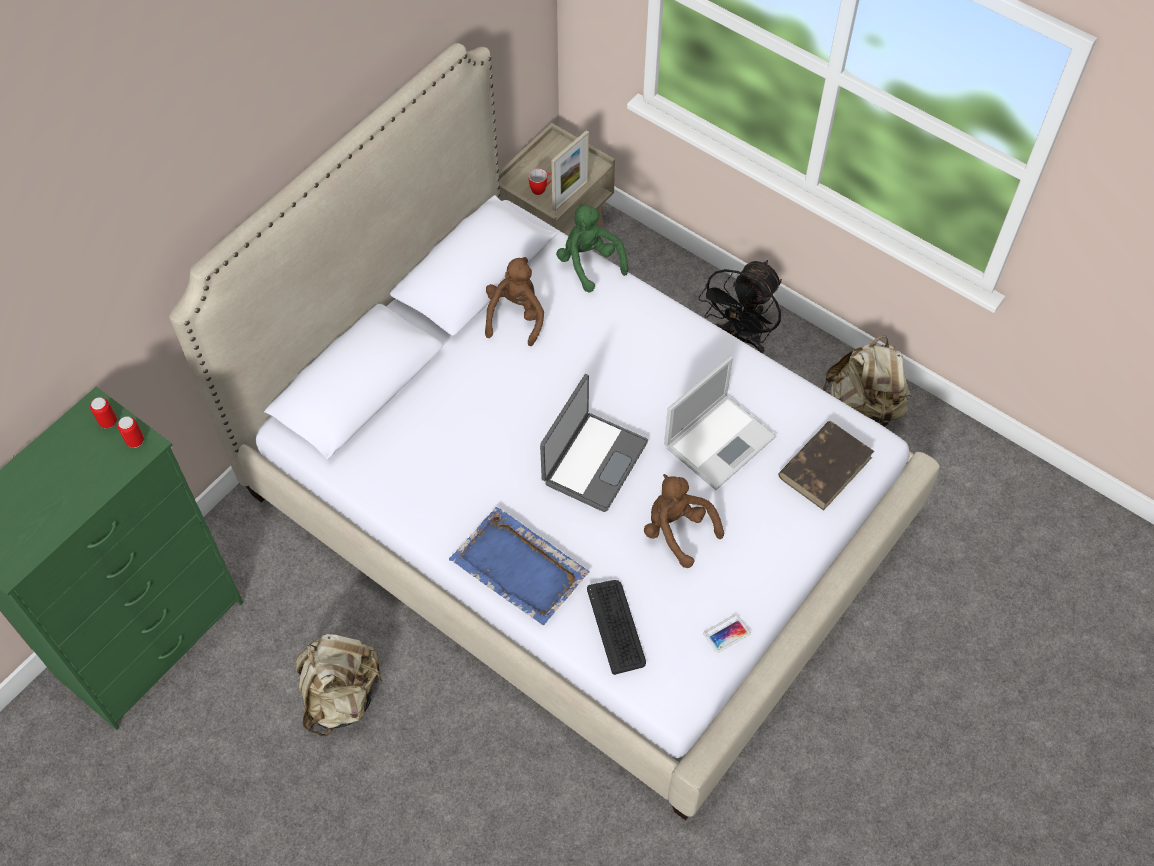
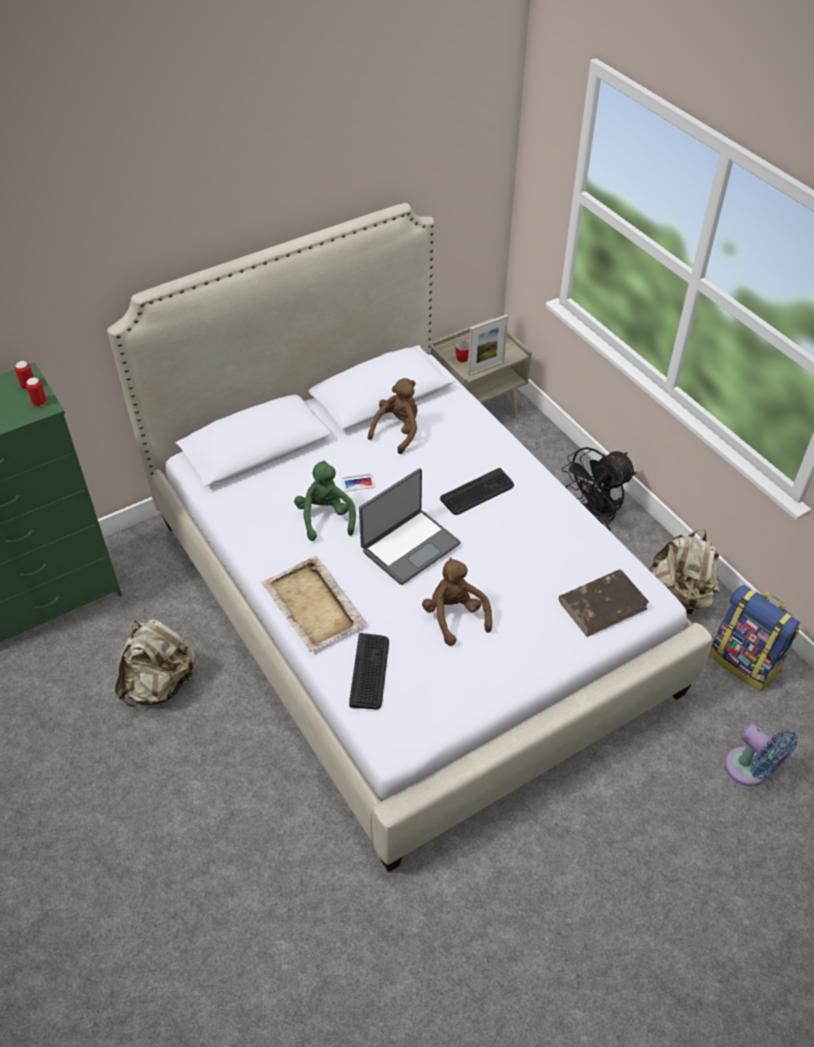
camera: 20 degrees right, 10 degrees down
(520, 569) = (313, 606): blue tray -> beige tray
(589, 263) = (473, 410): green plush toy -> green plush toy (326, 517)
(639, 370) = (477, 492): none -> keyboard
(720, 440) = (522, 560): laptop -> none
(726, 633) = (460, 706): phone -> phone (358, 483)
(956, 463) = (745, 662): none -> backpack
(1000, 583) = (750, 770): none -> blue fan

